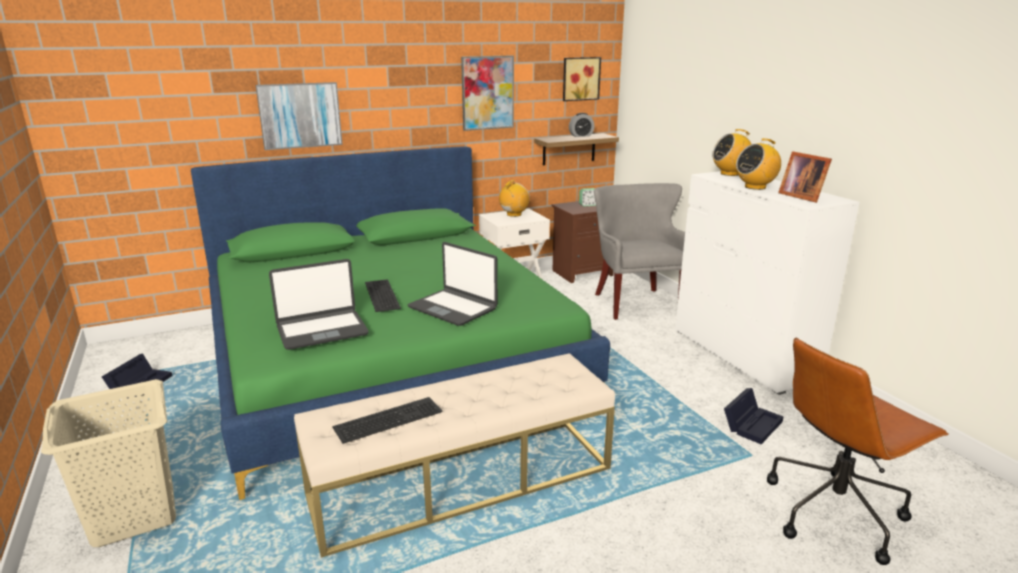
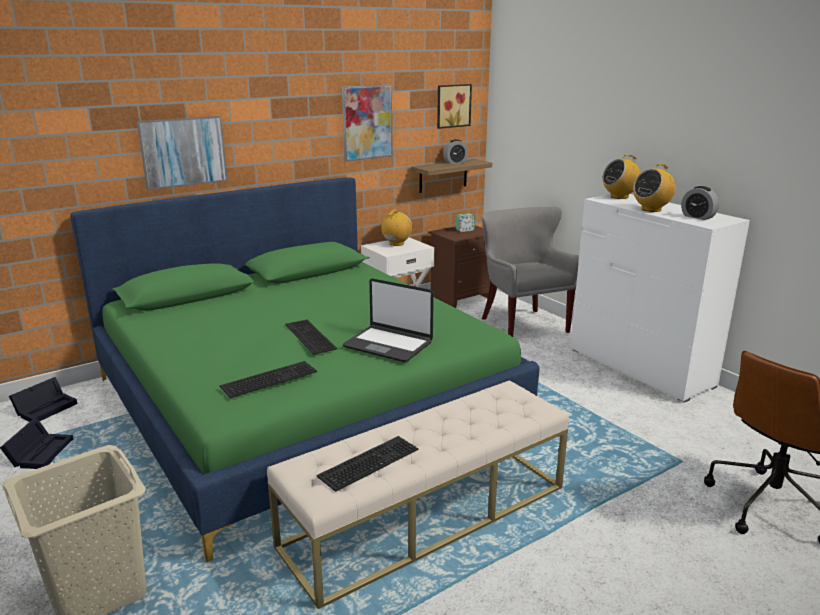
camera: 10 degrees left, 0 degrees up
(322, 330) = (269, 378): laptop -> keyboard
(752, 424) = (671, 432): black storage box -> black storage box (46, 407)
(801, 196) = (697, 217): picture frame -> alarm clock

